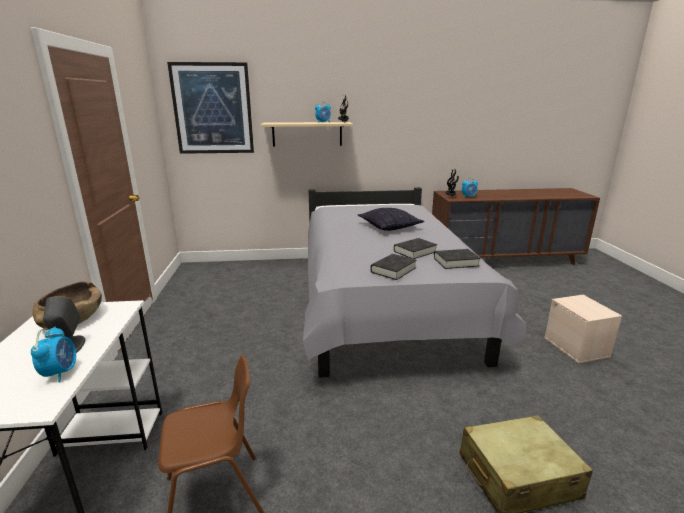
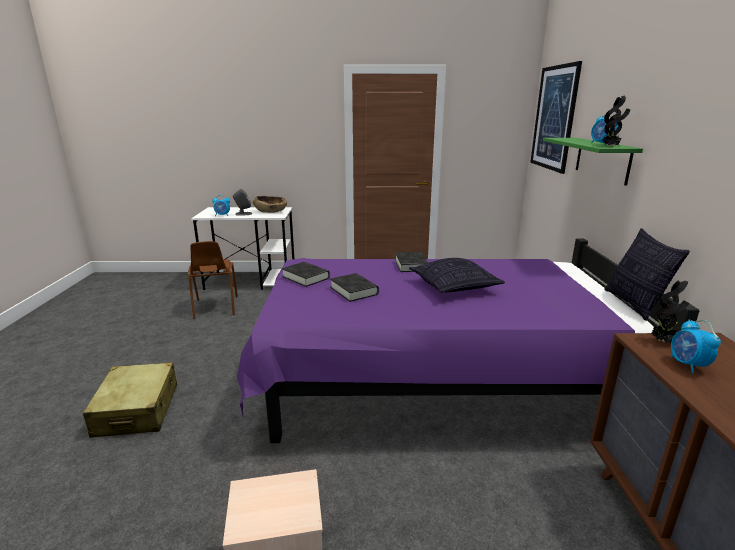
camera: 95 degrees right, 0 degrees up
(307, 134) = (602, 159): beige shelf -> green shelf
(382, 304) = (432, 378): grey bed -> purple bed
(389, 202) = (634, 304): none -> pillow
(456, 262) = (313, 307): black book -> black book (411, 265)

